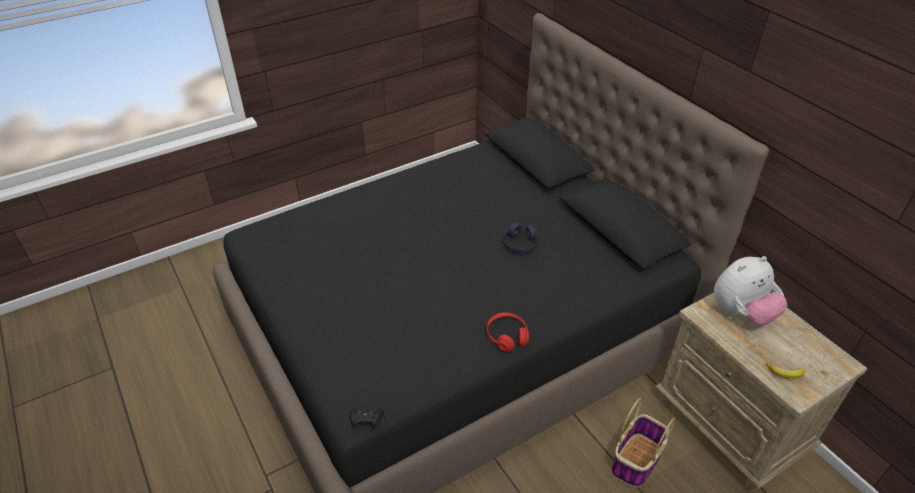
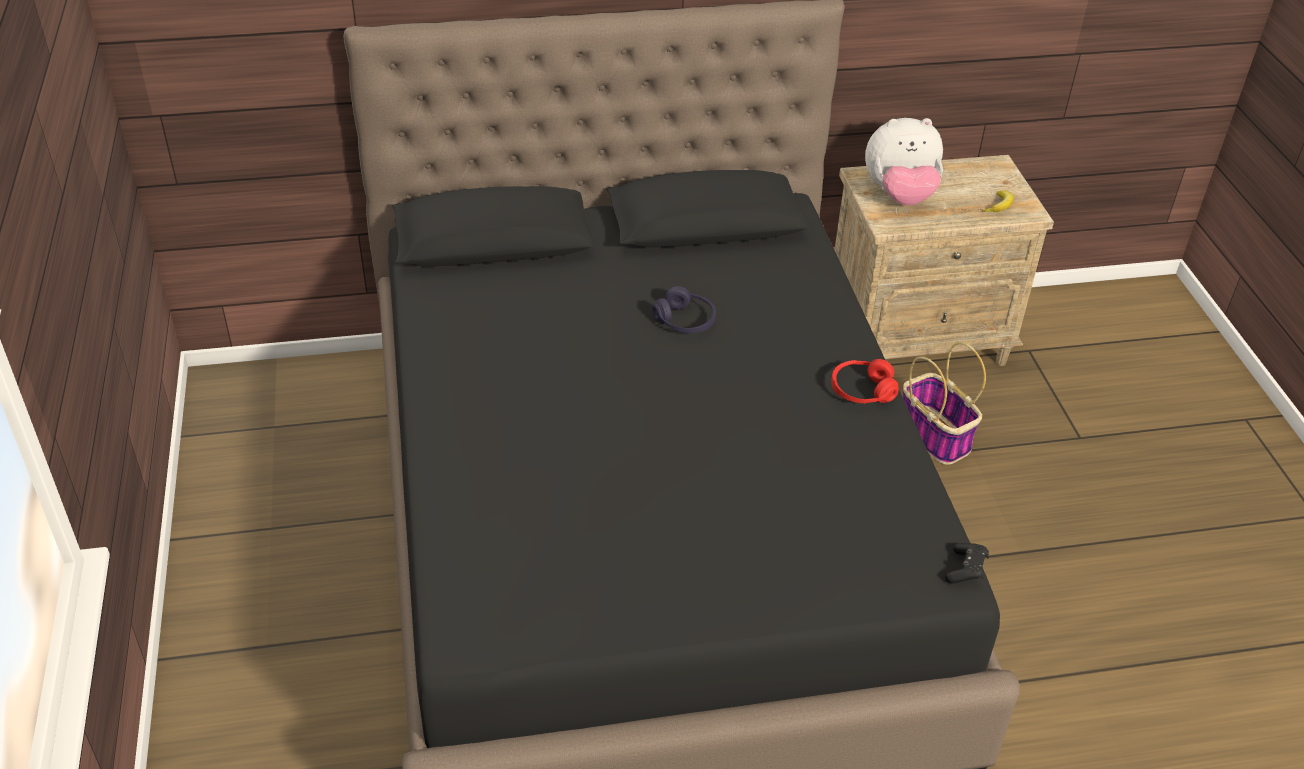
camera: 70 degrees left, 0 degrees up
(741, 313) = (900, 195): plush toy -> plush toy turned 90 degrees clockwise

